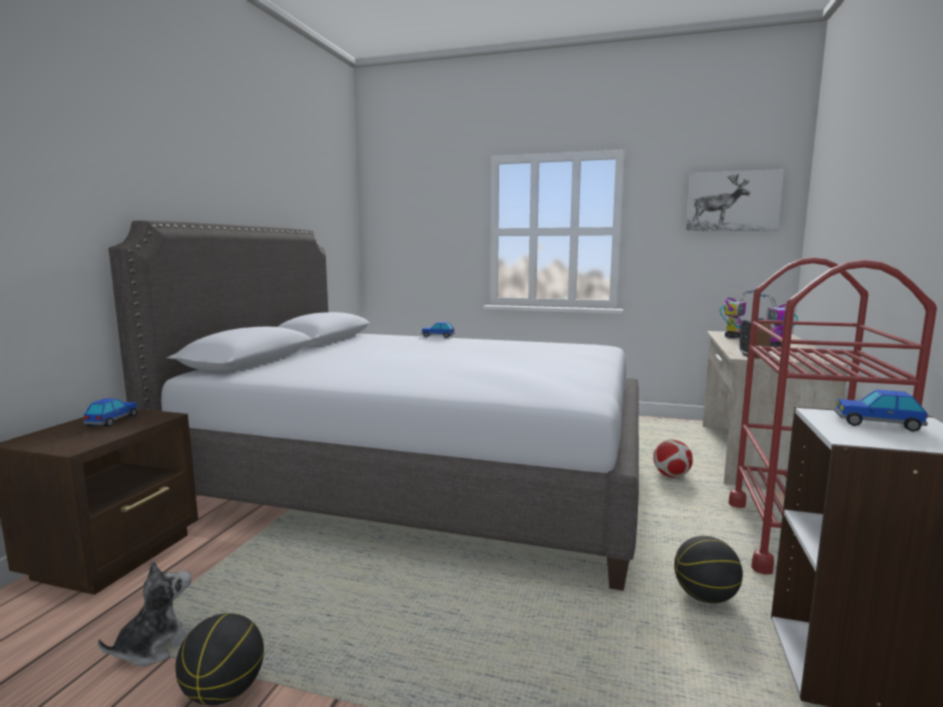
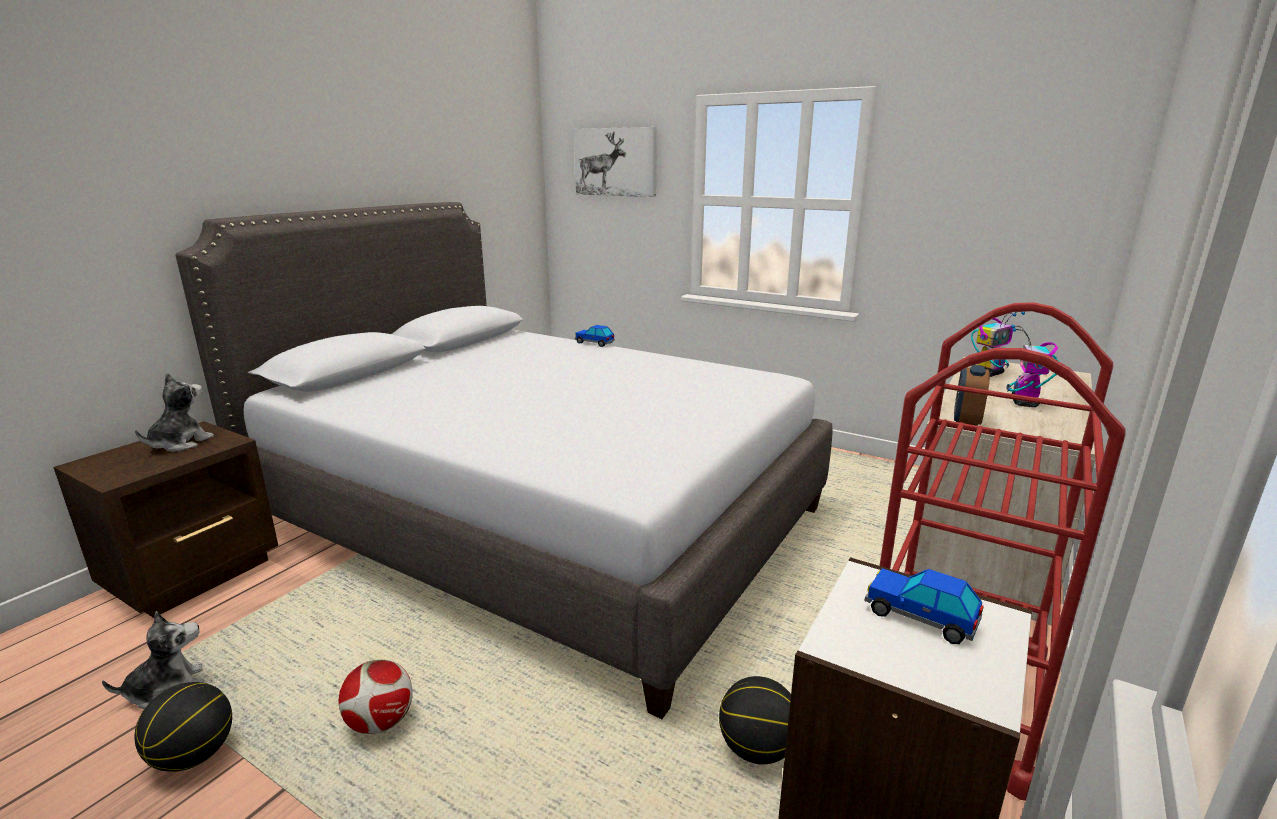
camera: 15 degrees right, 10 degrees up
(112, 421) = (180, 443): toy car -> plush toy
(671, 476) = (844, 558): football -> football (380, 722)
(732, 201) = (1029, 167): picture -> picture (616, 162)

